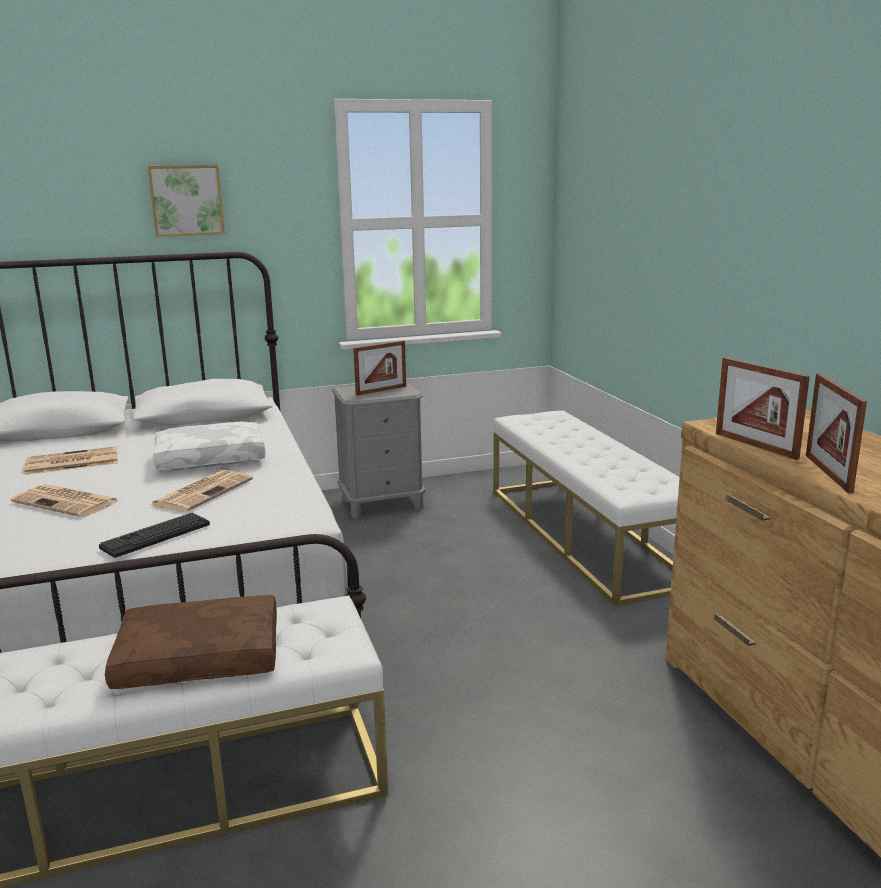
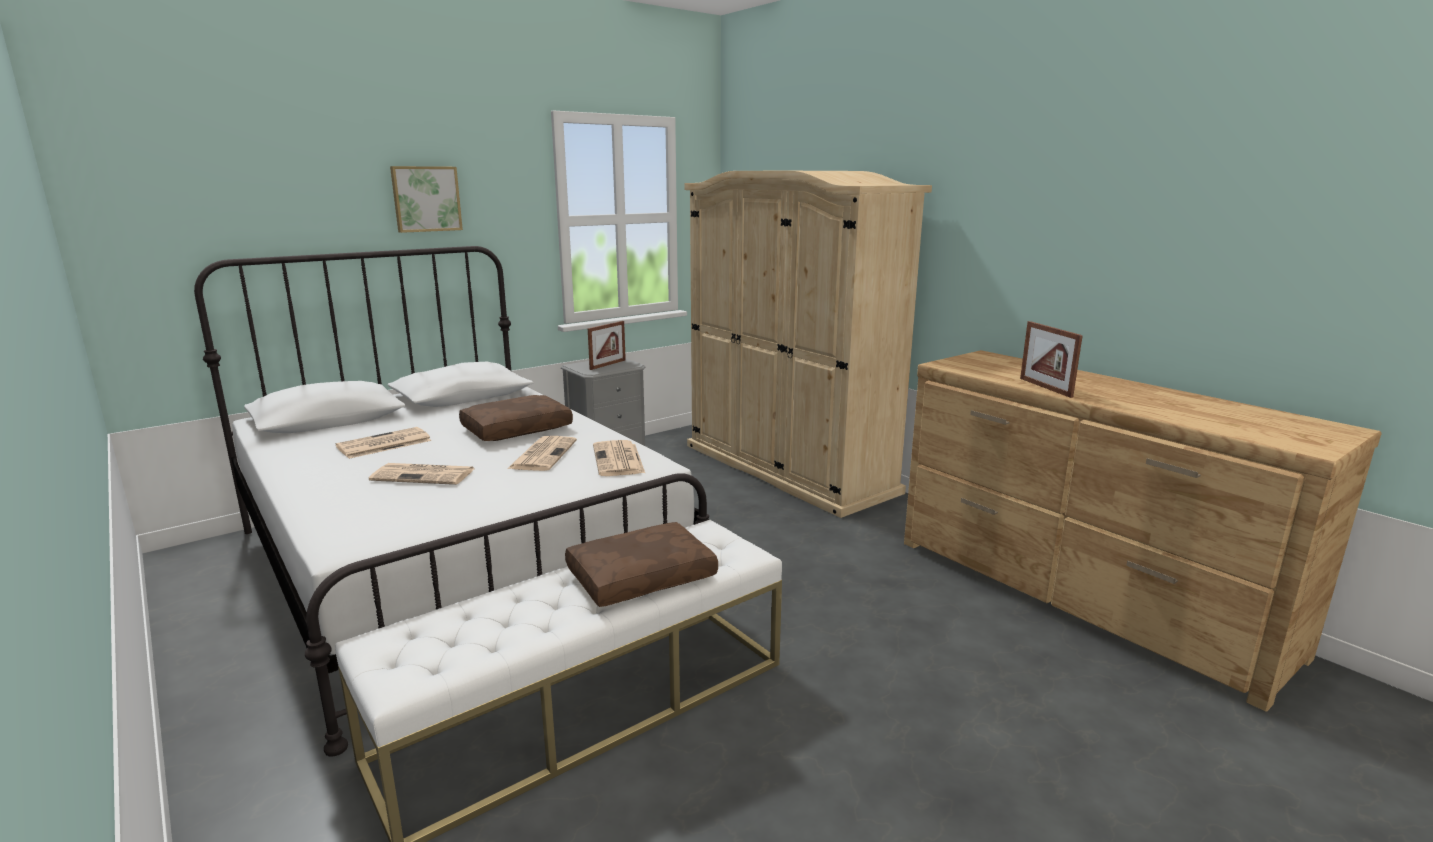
camera: 20 degrees left, 0 degrees up
(156, 536) = (546, 490): keyboard -> none
(211, 458) = (517, 429): white pillow -> brown pillow
(272, 508) = (619, 460): none -> newspaper
(584, 534) = (788, 468): white bench -> beige wardrobe
(755, 445) = (983, 375): picture frame -> none

